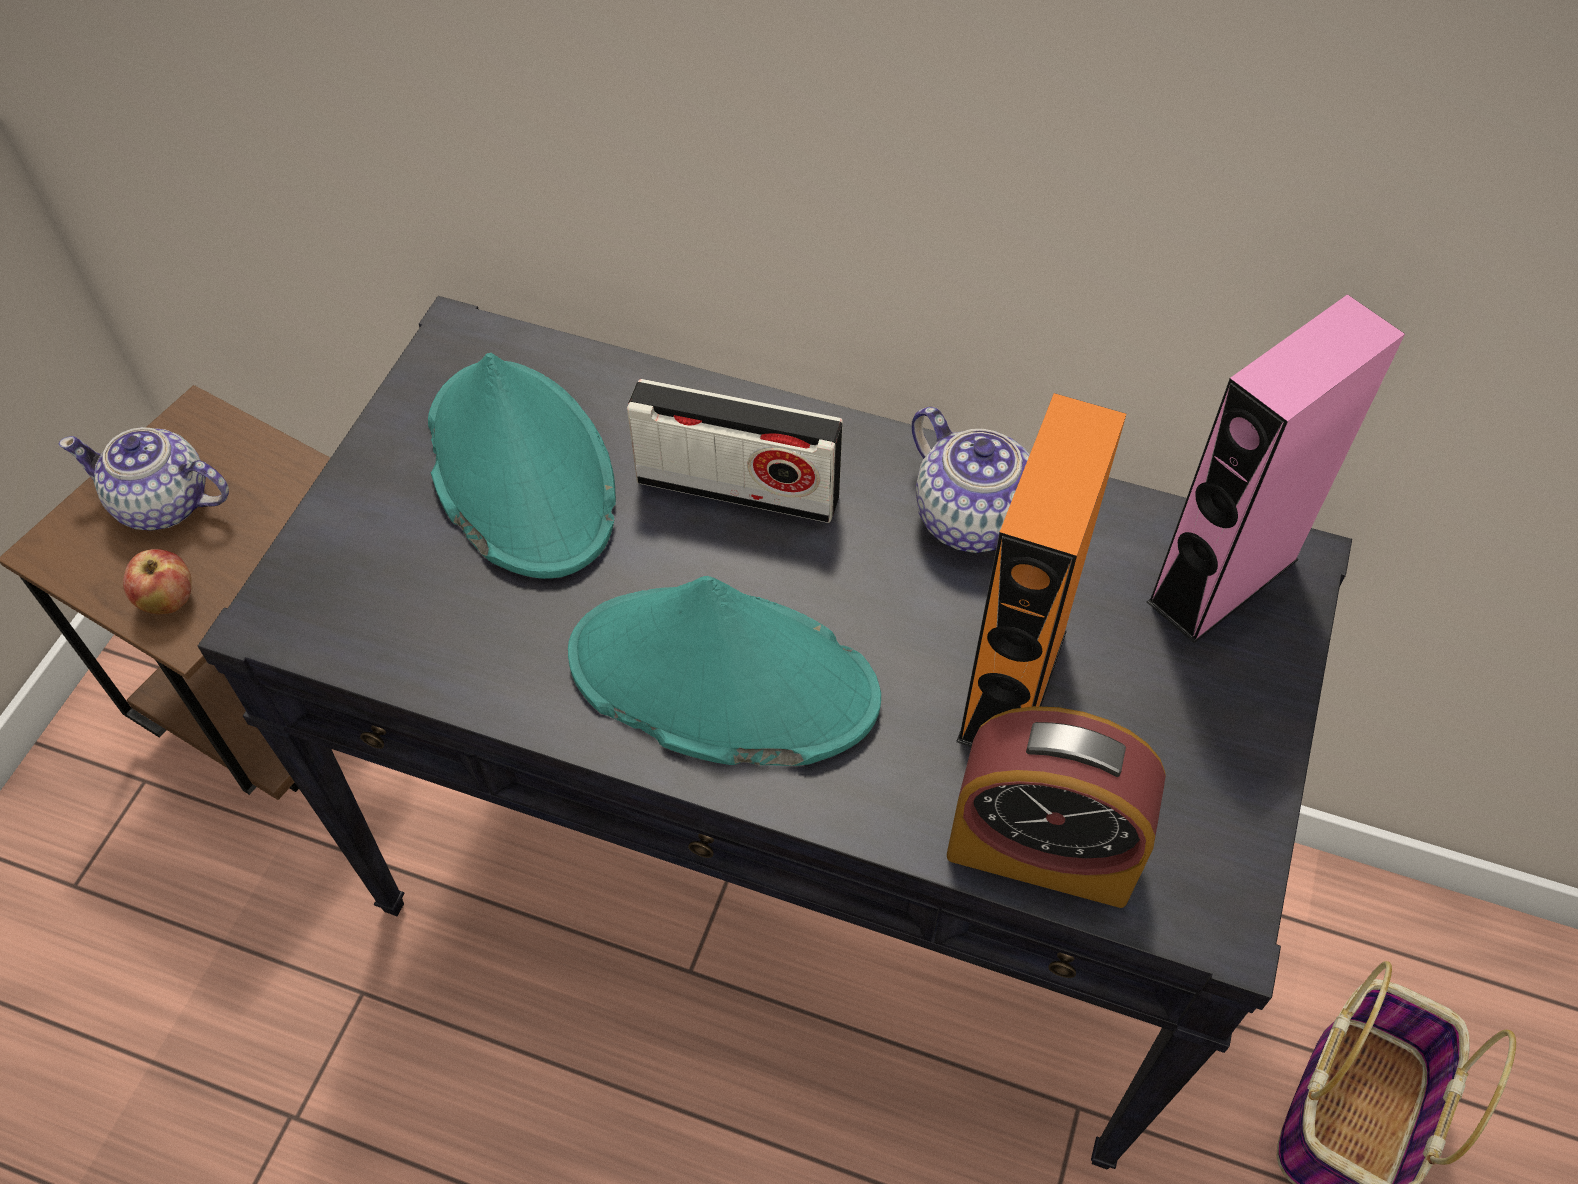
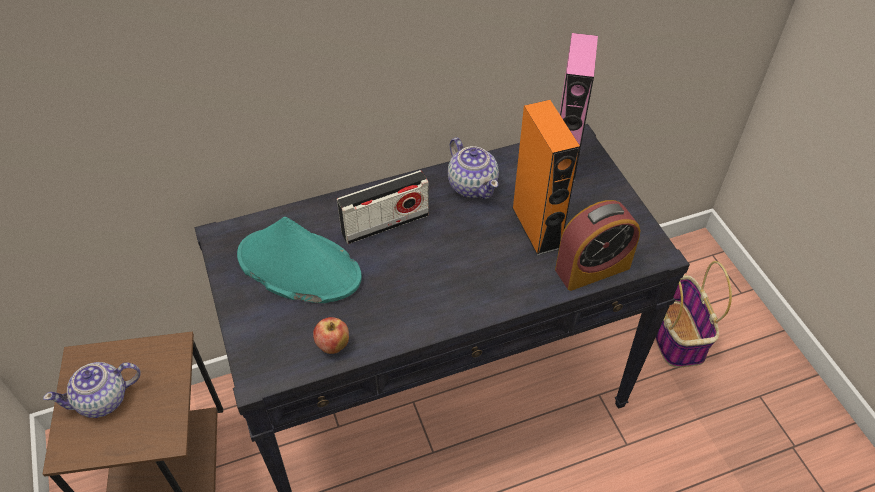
camera: 40 degrees left, 5 degrees down
(169, 601) = (148, 433): apple -> apple (333, 345)
(721, 679) = (445, 287): turquoise hat -> none
(973, 517) = (472, 185): teapot -> teapot turned 45 degrees clockwise

